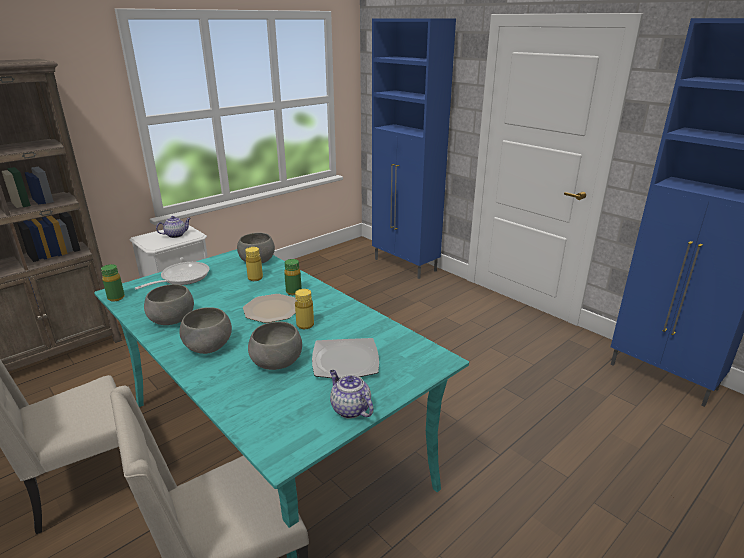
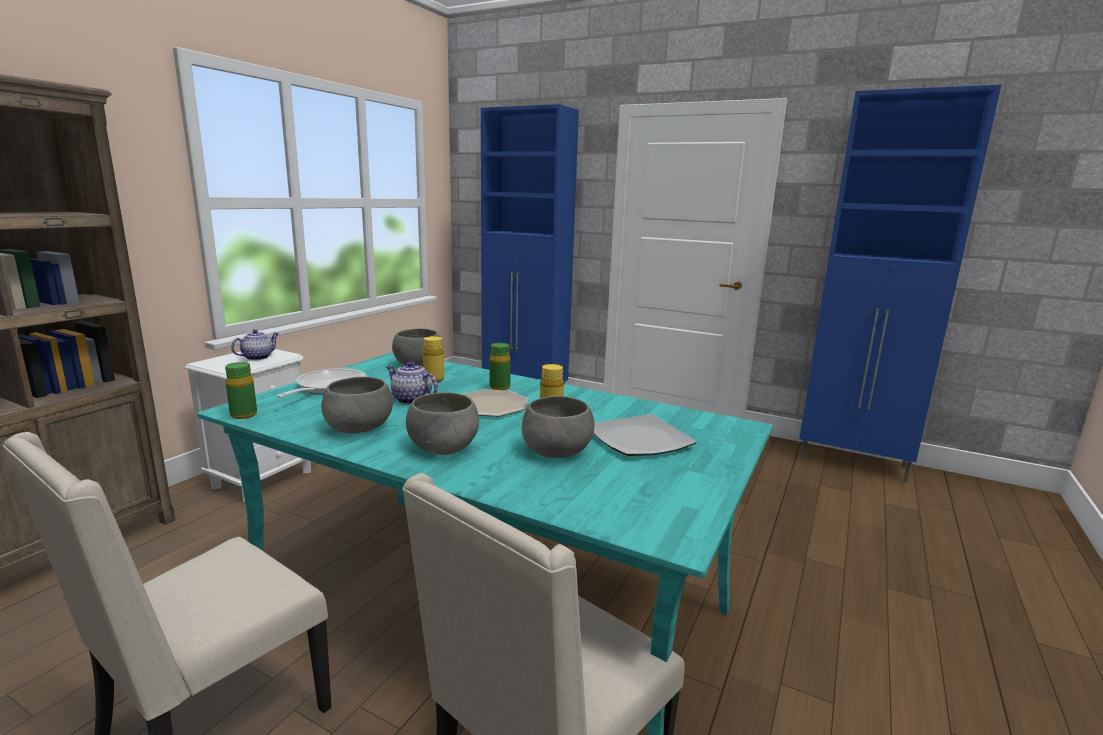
camera: 20 degrees left, 10 degrees down
(349, 409) = (700, 481): teapot -> teapot (411, 399)

